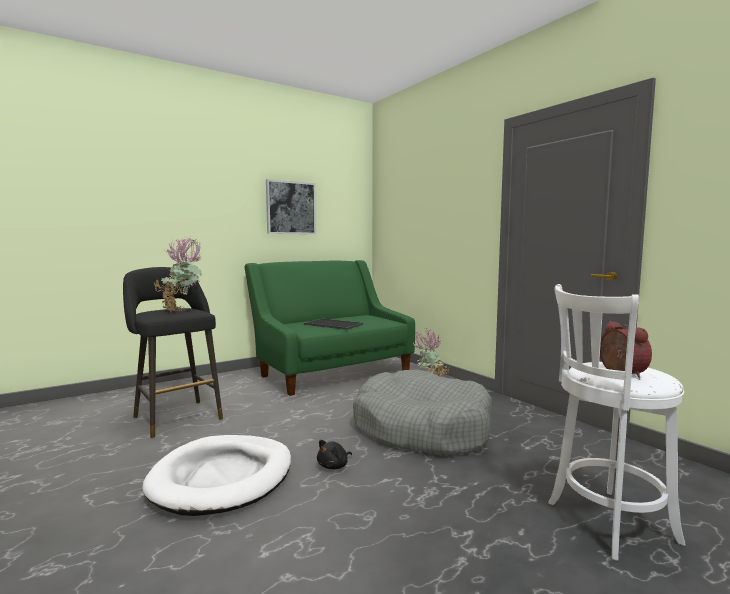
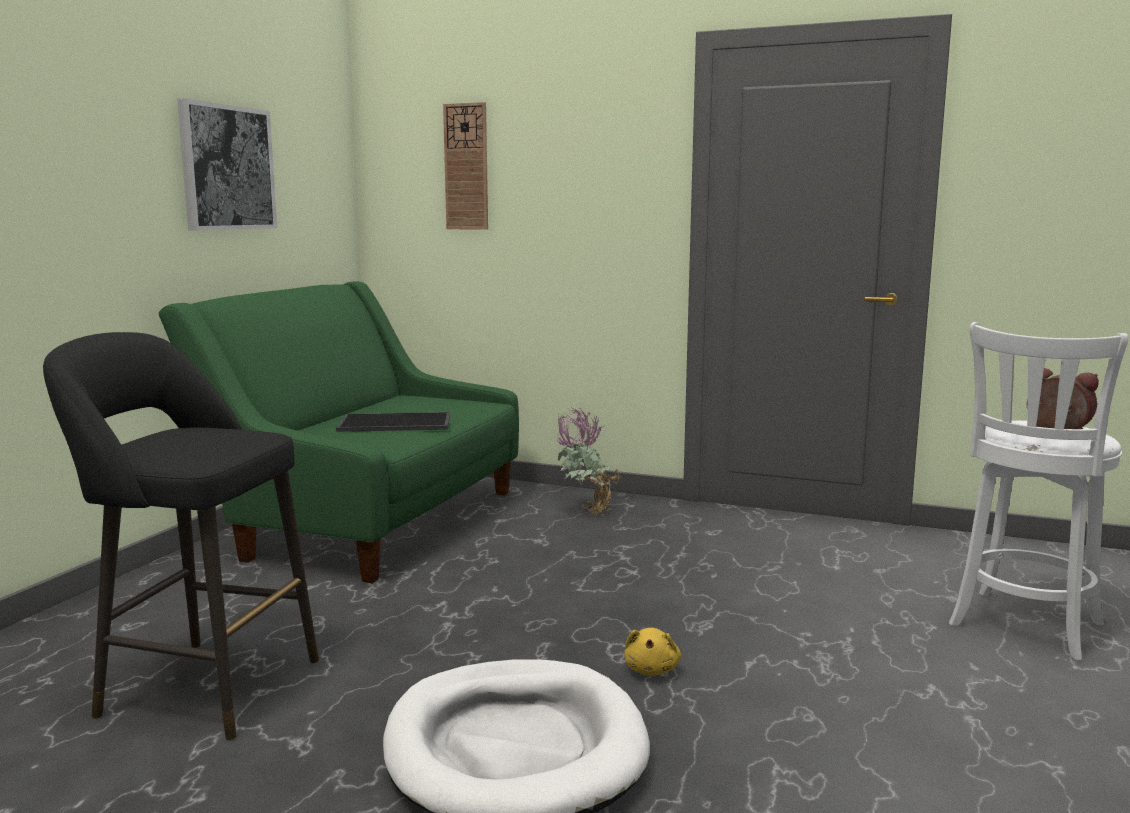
camera: 35 degrees left, 5 degrees up
(181, 310) = (216, 435): potted plant -> none
(334, 466) = (652, 669): black plush toy -> yellow plush toy
(408, 204) = (466, 167): none -> wall clock
(421, 429) = (677, 579): grey dog bed -> none

